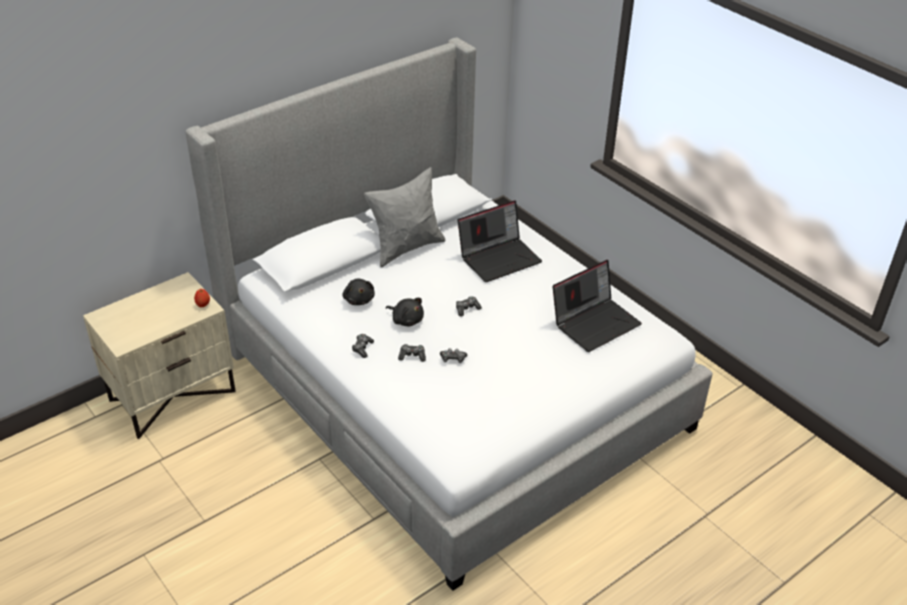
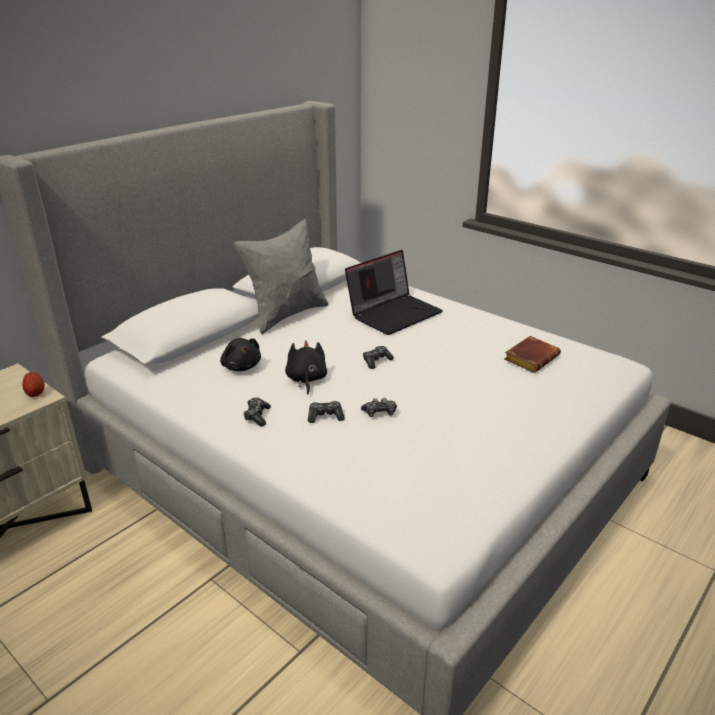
camera: 10 degrees left, 10 degrees down
(406, 320) = (306, 380): black plush toy -> black plush toy turned 120 degrees counterclockwise
(595, 322) = (530, 358): laptop -> brown book

